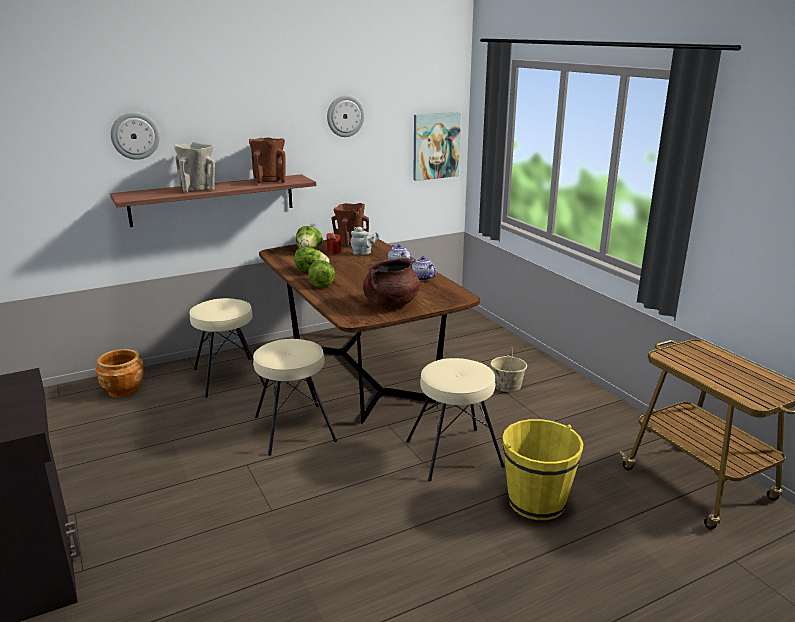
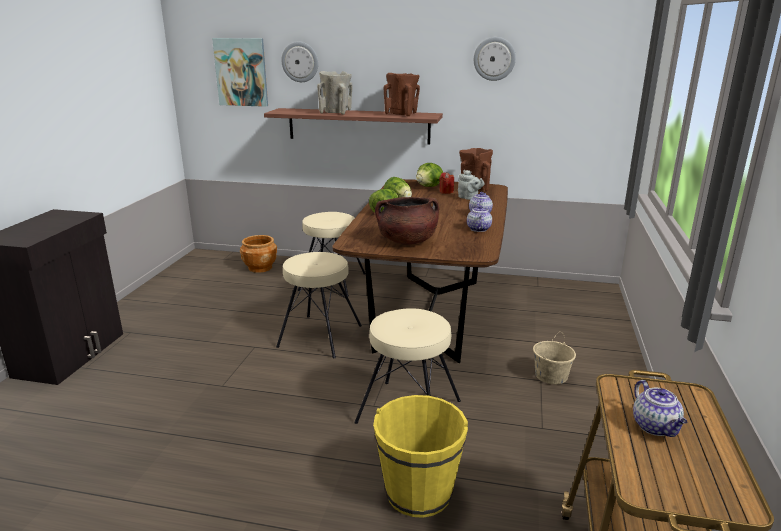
camera: 40 degrees right, 0 degrees up
(435, 146) = (603, 101): picture -> picture (241, 72)
(712, 369) = (656, 427): none -> teapot

